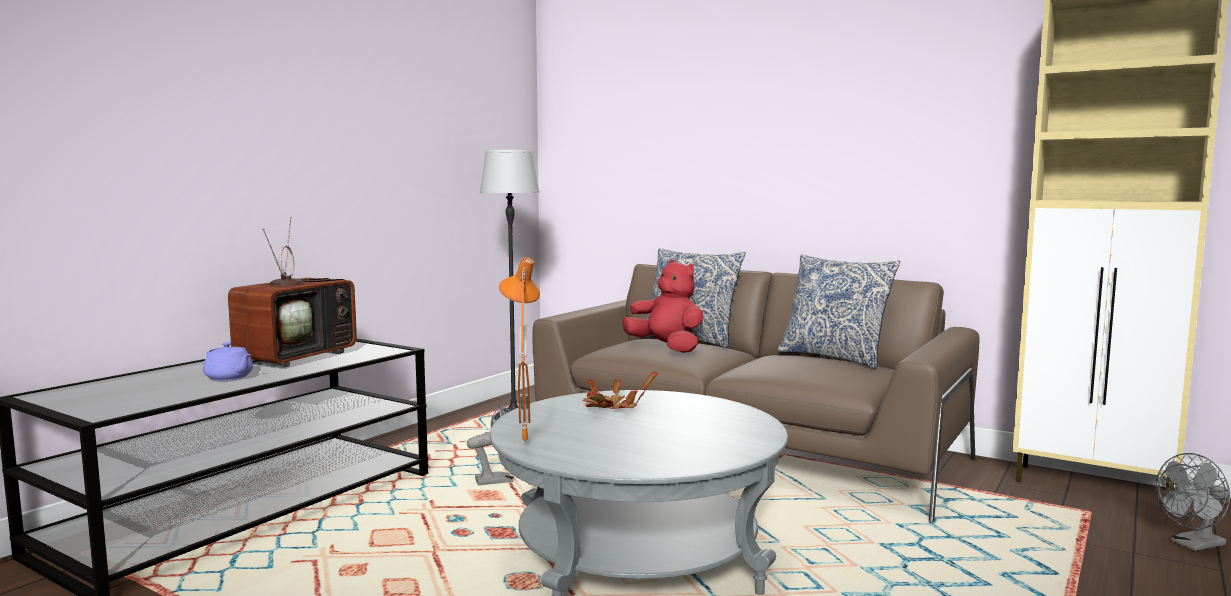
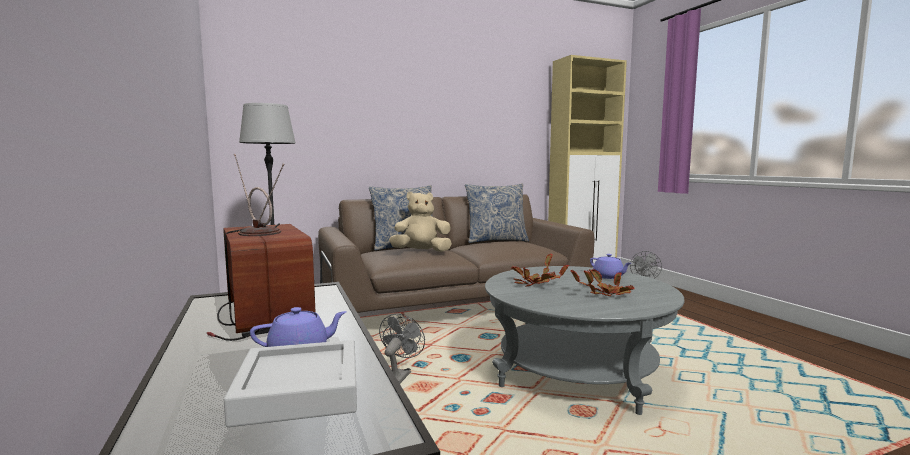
camera: 55 degrees left, 0 degrees up
(159, 391) = (299, 390): none -> grey tray
(521, 445) = (595, 312): orange table lamp -> none
(618, 440) = (605, 294): none -> potted plant
(666, 348) = (421, 252): red plush toy -> beige plush toy
(726, 431) = (609, 277): none -> purple teapot

